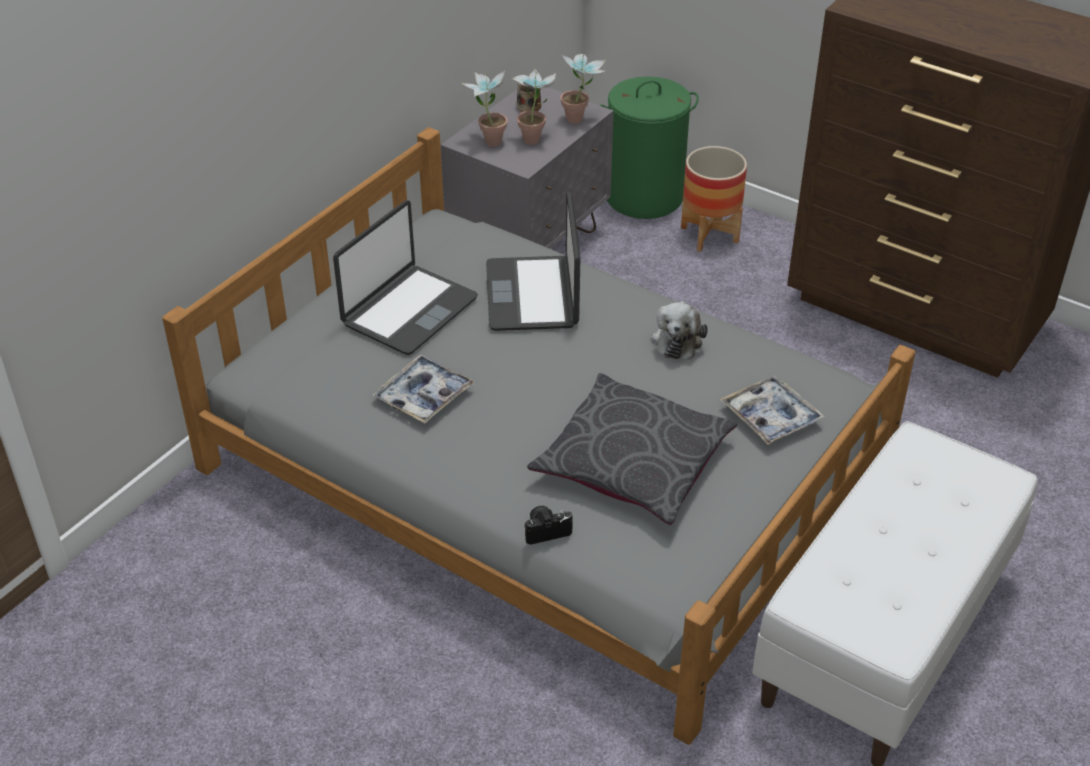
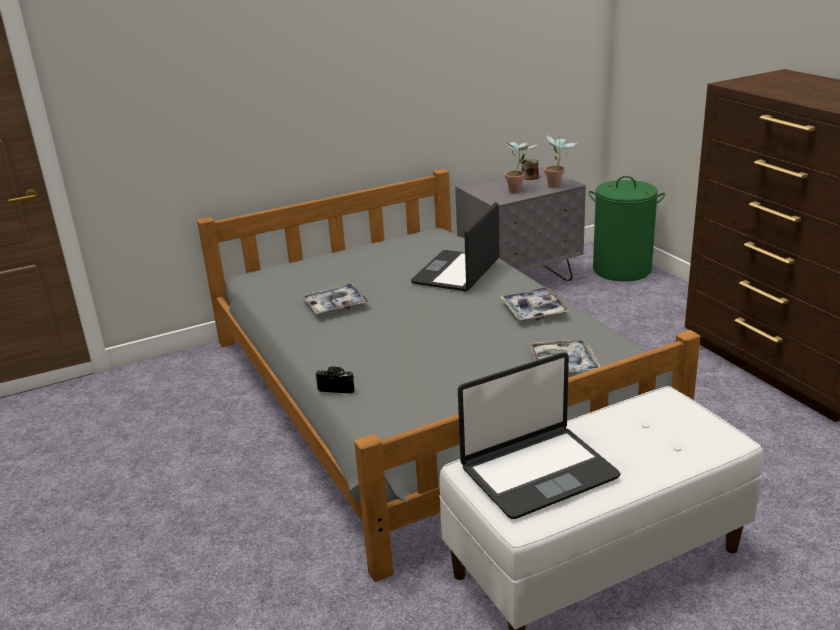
camera: 30 degrees right, 15 degrees down
(408, 311) = (371, 266): laptop -> laptop (537, 472)
(489, 140) = (487, 187): potted plant -> none
(632, 462) = (435, 366): grey pillow -> none
(677, 339) = (534, 310): plush toy -> tray
(710, 234) = (654, 296): planter -> none

